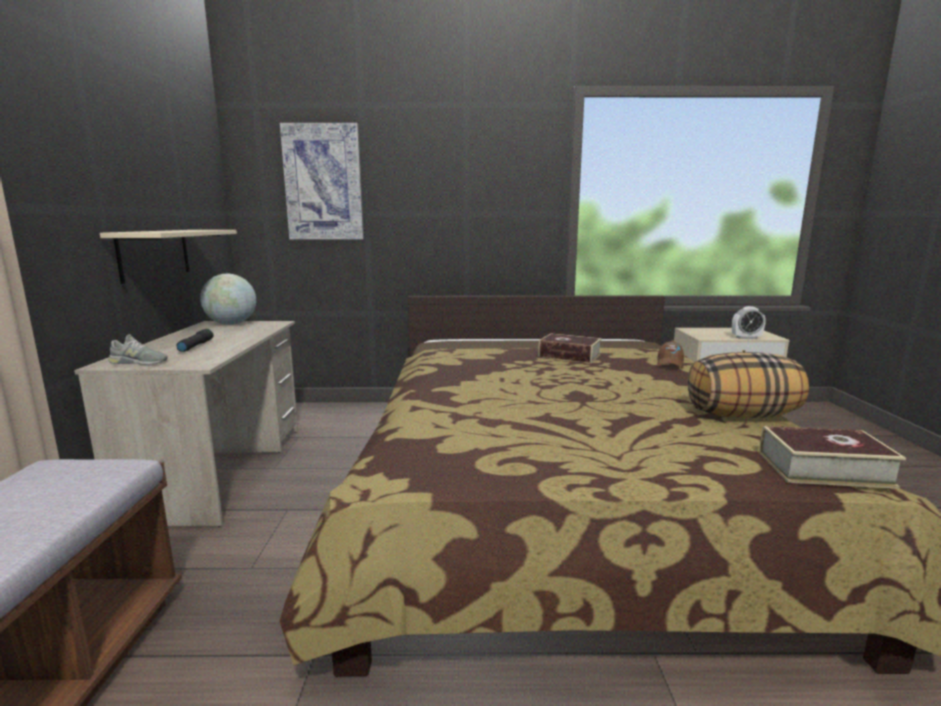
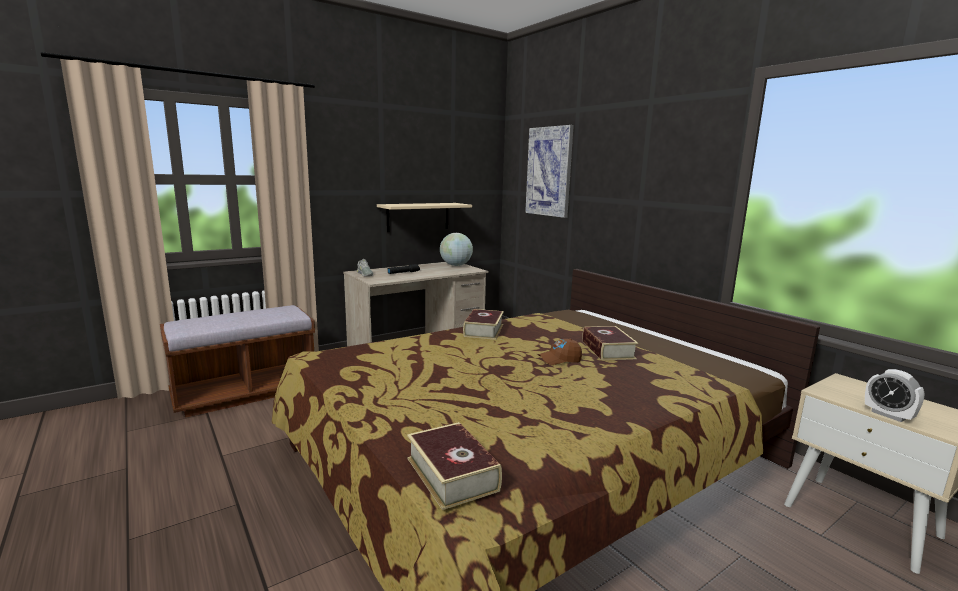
camera: 55 degrees right, 0 degrees up
(449, 377) = (483, 330): none -> book
(670, 364) = (667, 389): brown cap -> brown cap (560, 360)
(741, 415) = (550, 433): pillow -> none

